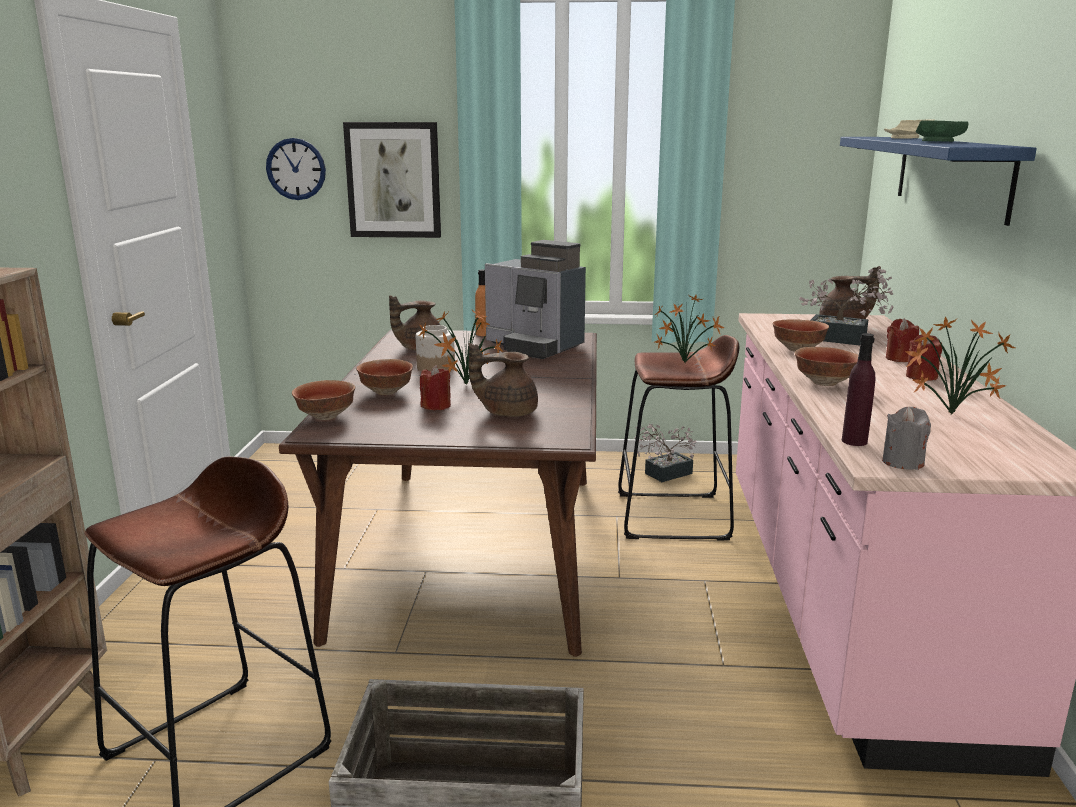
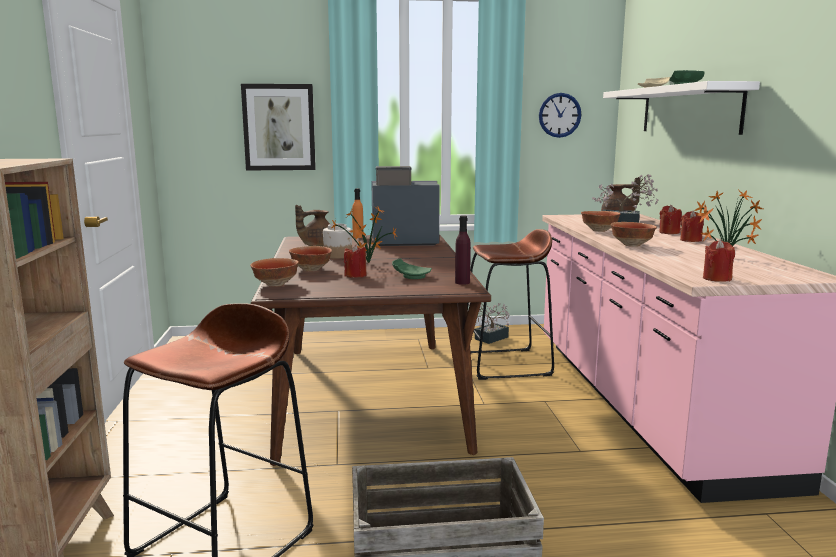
camera: 10 degrees left, 5 degrees down
(296, 169) = (202, 119): wall clock -> wall clock (559, 115)
(507, 412) = (411, 276): brown teapot -> green plate
(535, 346) = (402, 242): coffee machine -> coffee machine turned 150 degrees clockwise
(686, 363) = (511, 250): potted plant -> none
(854, 441) = (677, 270): purple bottle -> purple bottle (462, 282)
(902, 462) = (717, 278): grey candle -> red candle
(951, 175) = (689, 110): blue shelf -> white shelf

